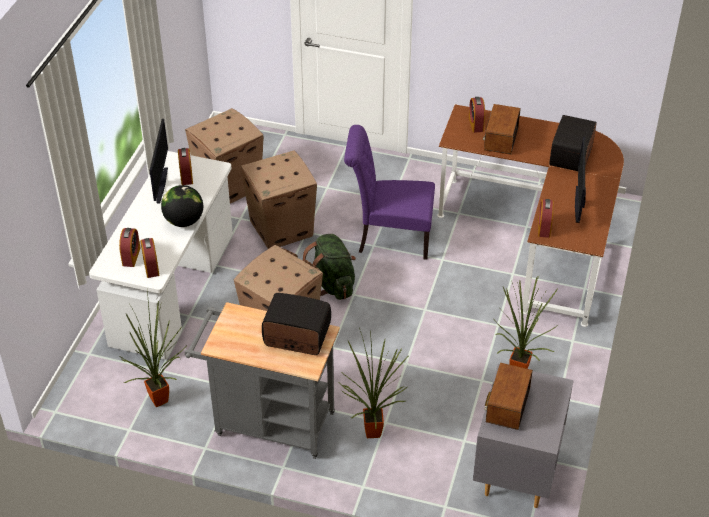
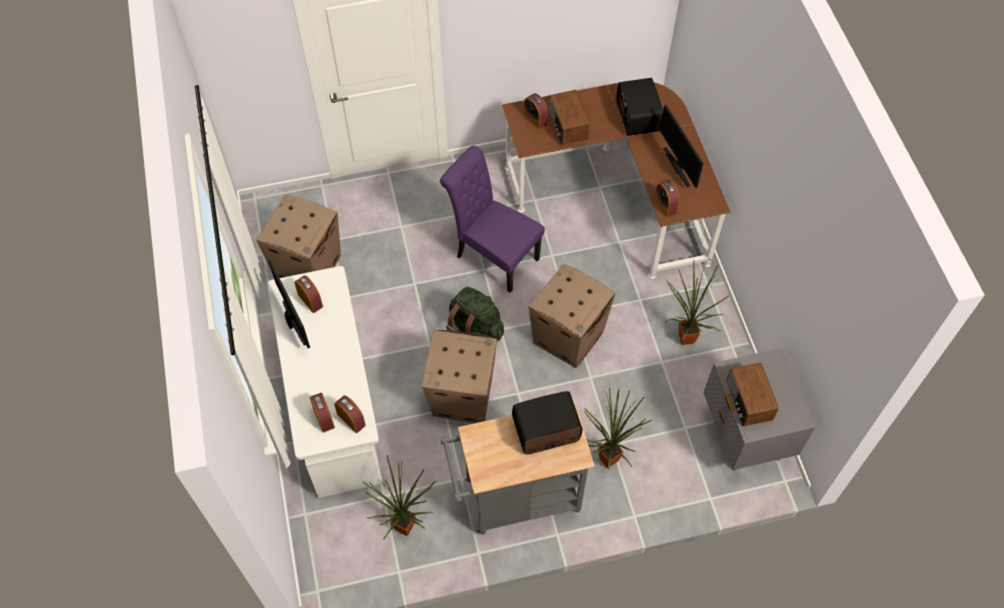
camera: 30 degrees left, 15 degrees up
(184, 221) = (345, 353): globe -> none
(282, 228) = (390, 290): cardboard box -> cardboard box (569, 337)
(389, 239) = (493, 255): purple chair -> purple chair turned 60 degrees clockwise

